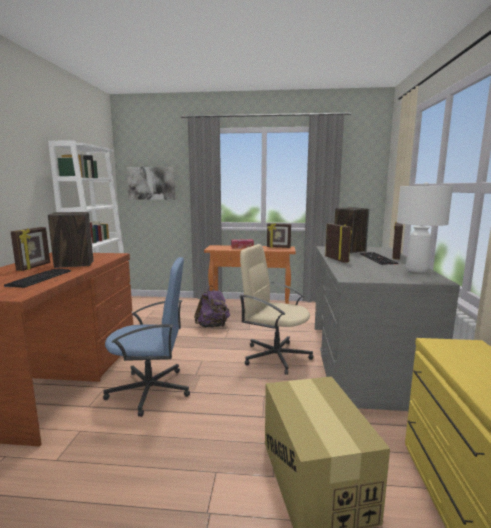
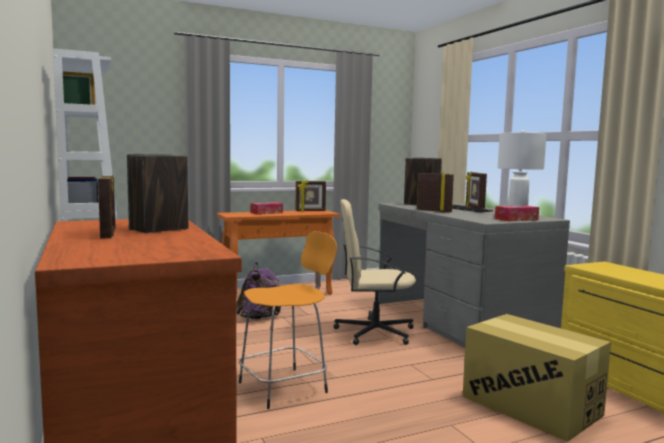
camera: 30 degrees left, 5 degrees down
(40, 278) = (170, 241): keyboard -> none
(151, 183) = (119, 124): picture -> none
(151, 390) = (285, 387): blue office chair -> orange stool
(392, 278) = (516, 219): none -> tissue box

